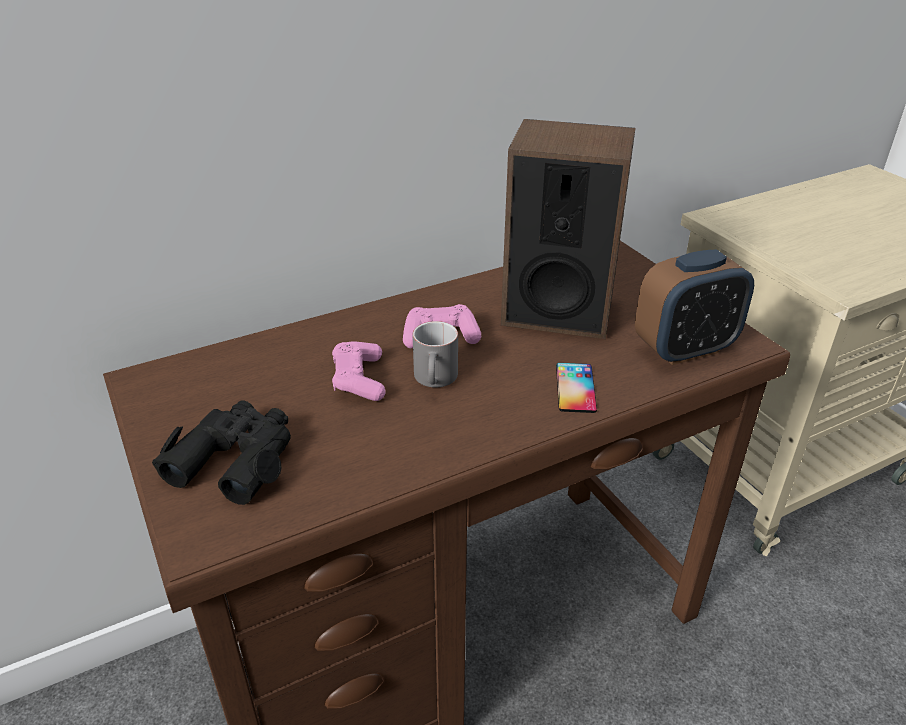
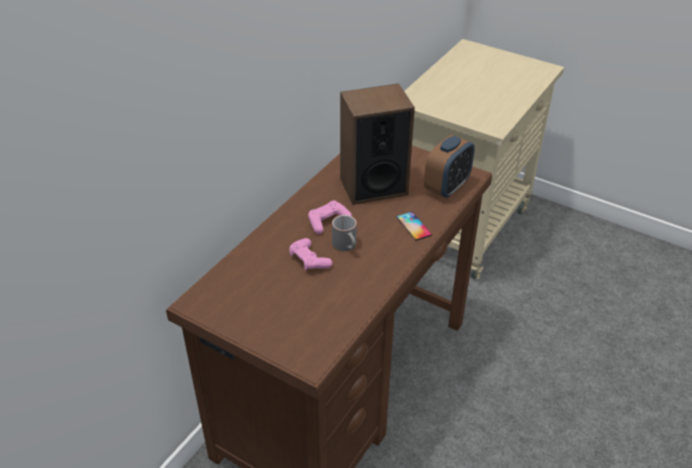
camera: 30 degrees left, 5 degrees up
(235, 459) = (289, 322): black binoculars -> none

